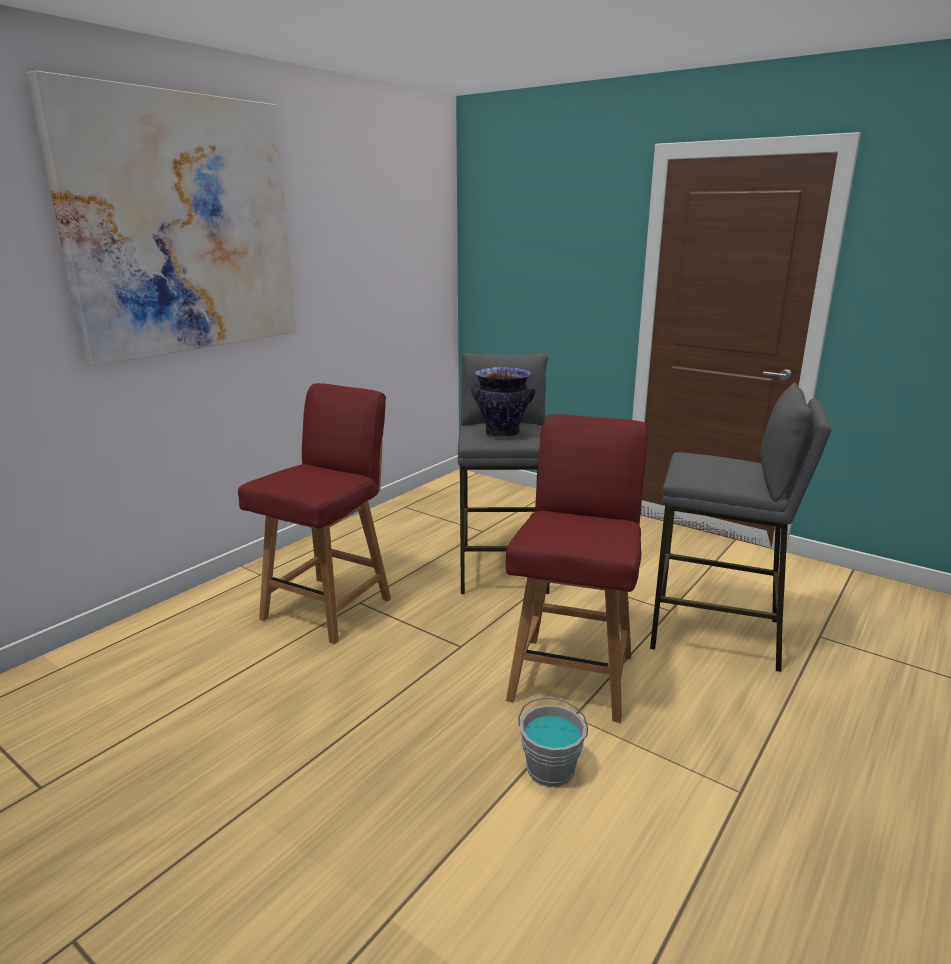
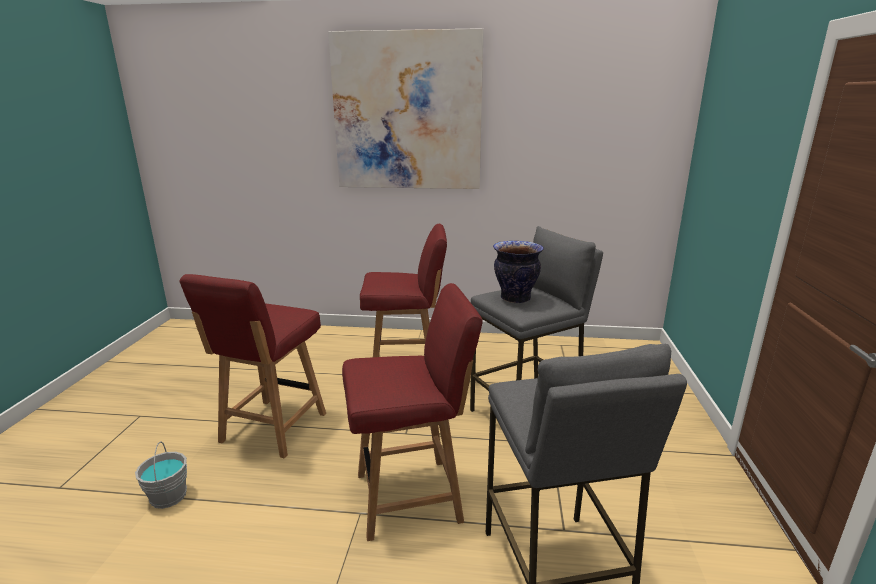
camera: 60 degrees right, 0 degrees up
(332, 755) = (272, 429): none -> red chair
(550, 770) = (296, 519): grey bucket -> grey bucket (168, 496)

